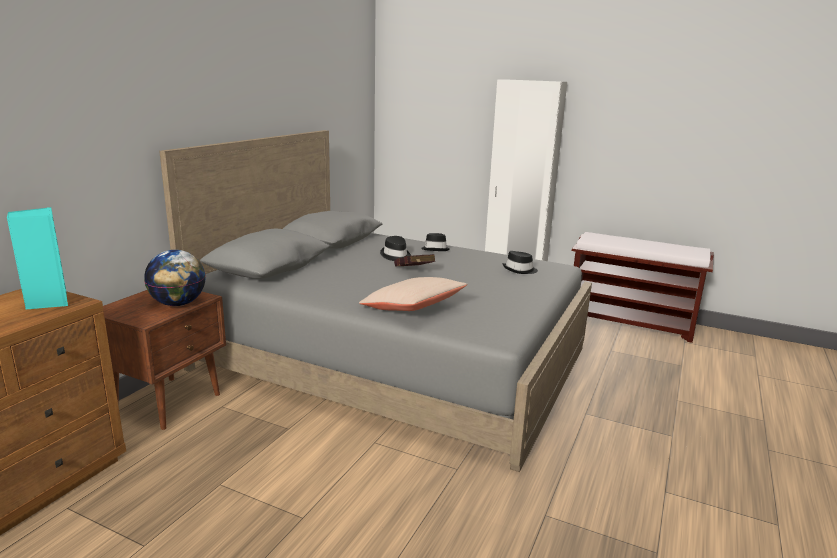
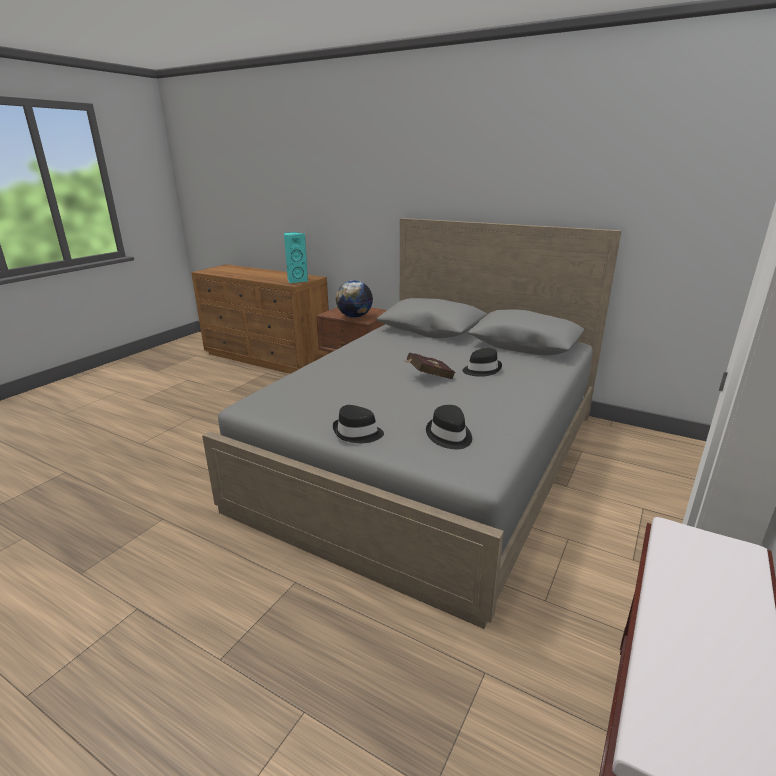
camera: 95 degrees right, 5 degrees up
(412, 308) = (324, 374): beige pillow -> none
(435, 249) = (521, 389): black hat -> black hat (357, 433)

